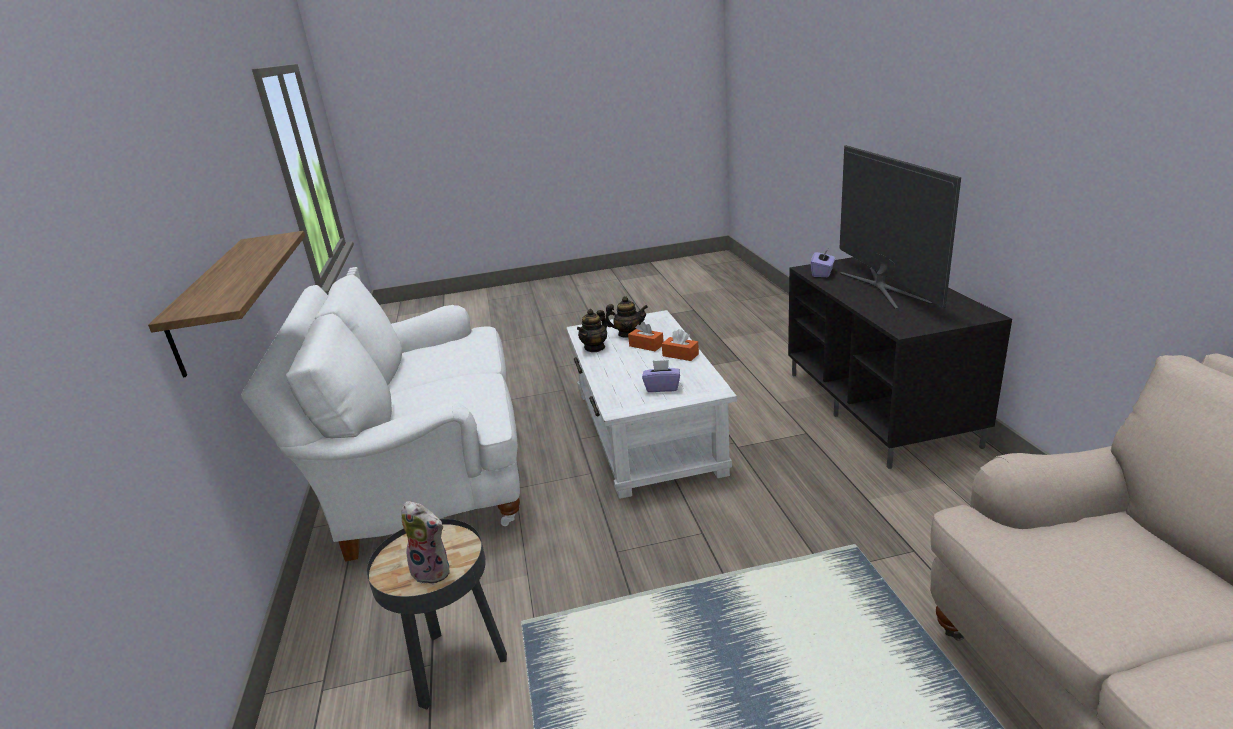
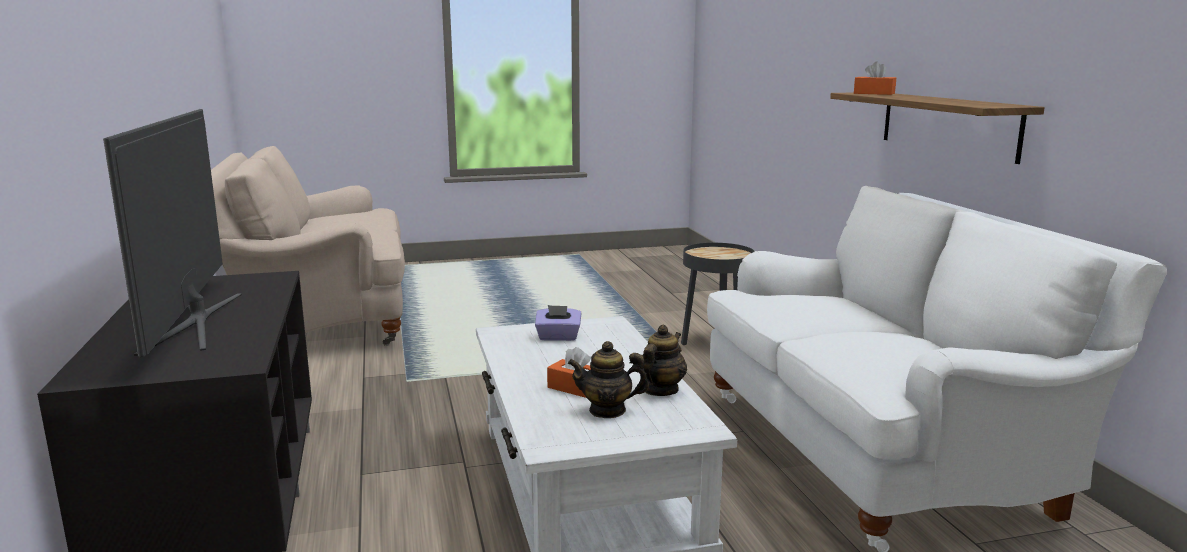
camera: 175 degrees right, 10 degrees down
(434, 570) = (709, 252): plush toy -> none
(680, 355) = (525, 371): orange tissue box -> orange tissue box (874, 93)
(822, 273) = (231, 353): purple tissue box -> none

